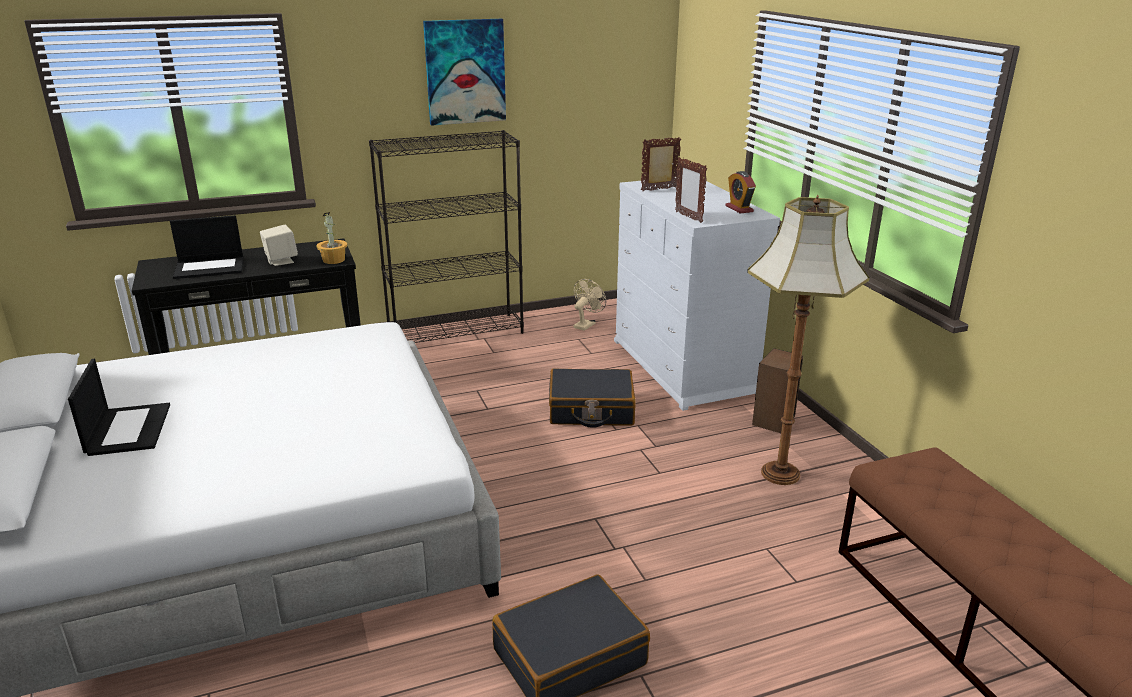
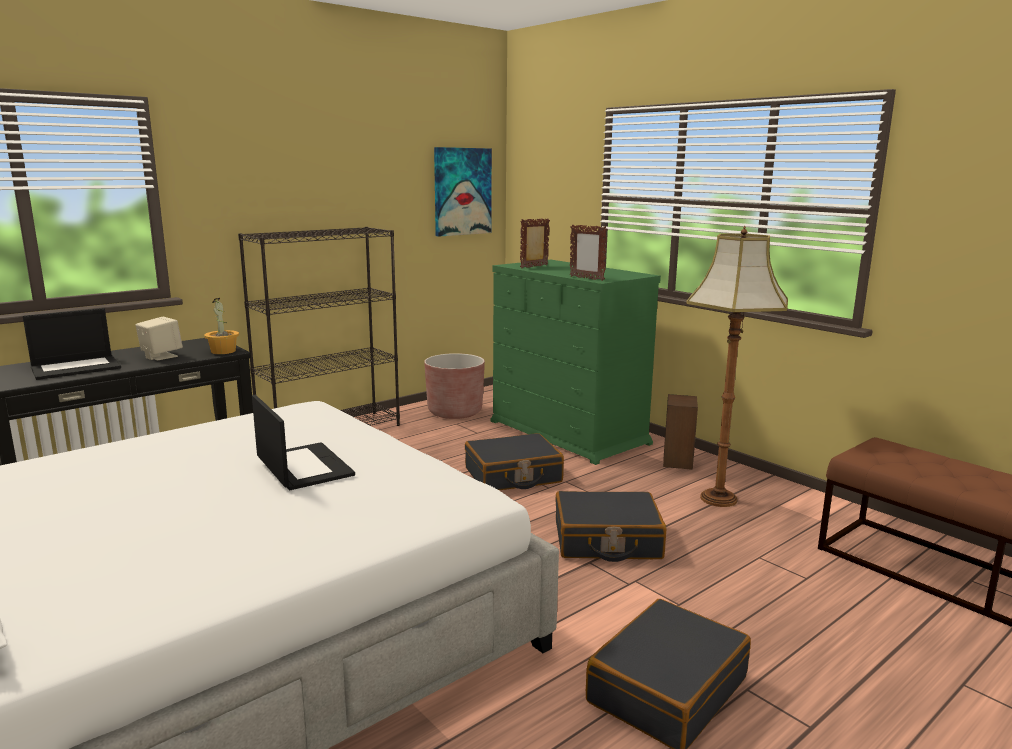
camera: 20 degrees left, 10 degrees down
(128, 429) = (69, 526): laptop -> laptop (303, 466)
(465, 72) = (330, 169): picture -> picture (462, 191)
(586, 324) = (455, 412): beige fan -> brown planter
(628, 499) = (607, 541): none -> black suitcase
(684, 366) = (568, 432): white dresser -> green dresser
(739, 209) = (619, 272): alarm clock -> none

